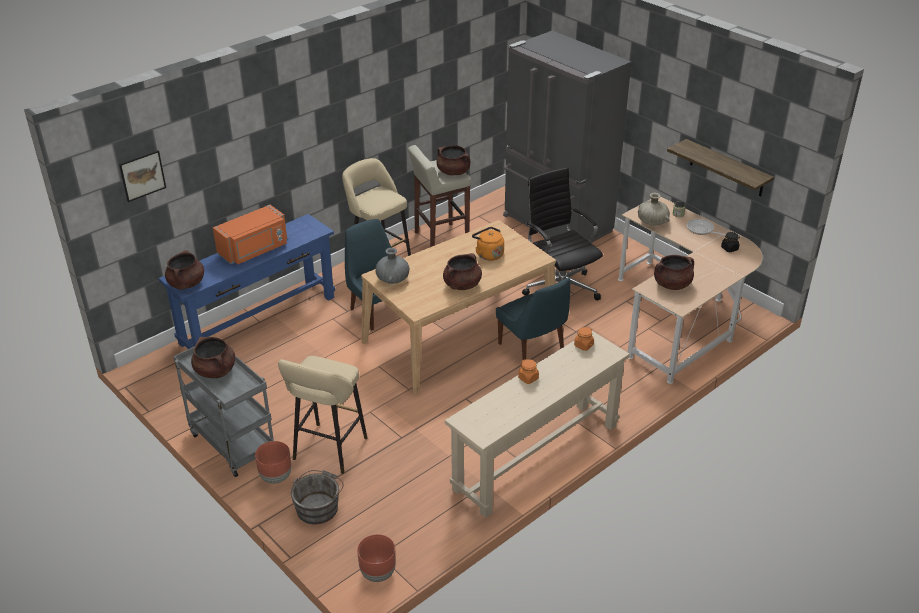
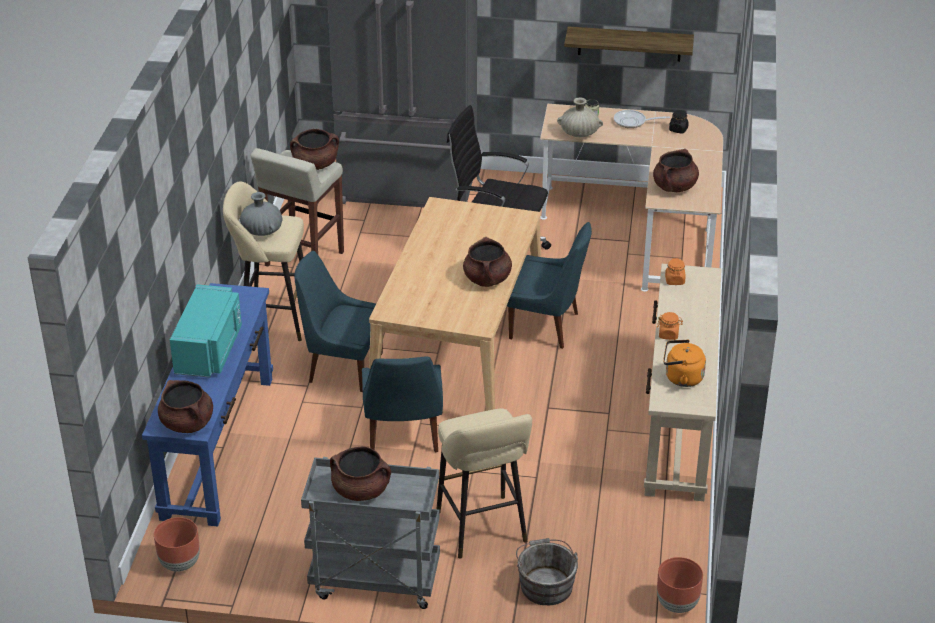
camera: 40 degrees left, 0 degrees up
(142, 175) = (118, 298): picture -> none
(254, 250) = (210, 350): orange microwave -> turquoise microwave
(276, 477) = (466, 584): brown planter -> brown planter (180, 564)
(359, 368) = (403, 436): none -> blue chair
(392, 279) = (409, 307): grey vase -> grey vase (262, 231)
(488, 254) = (469, 236): orange kettle -> orange kettle (681, 378)

